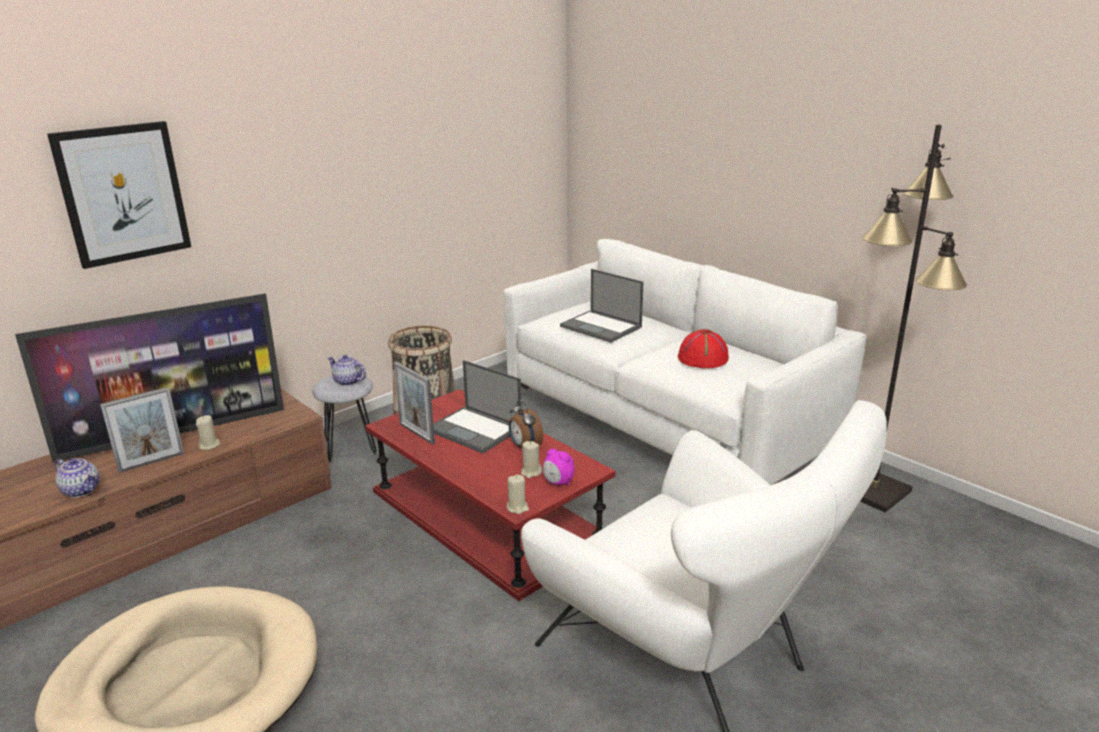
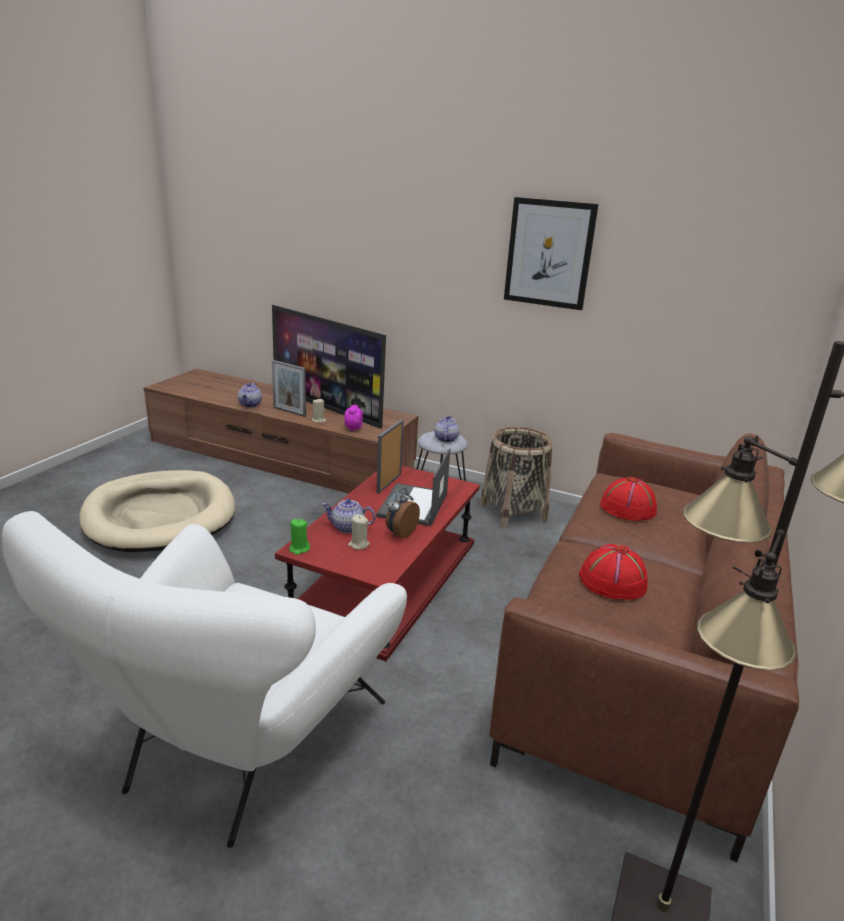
camera: 65 degrees right, 0 degrees up
(123, 193) = (359, 240): picture -> picture (549, 253)
(493, 473) = (347, 527): none -> teapot
(517, 507) = (299, 549): beige candle -> green candle
(558, 482) = (348, 561): alarm clock -> alarm clock (353, 429)
(602, 327) = (628, 508): laptop -> red hat
(664, 425) = (639, 658): white sofa -> brown sofa

